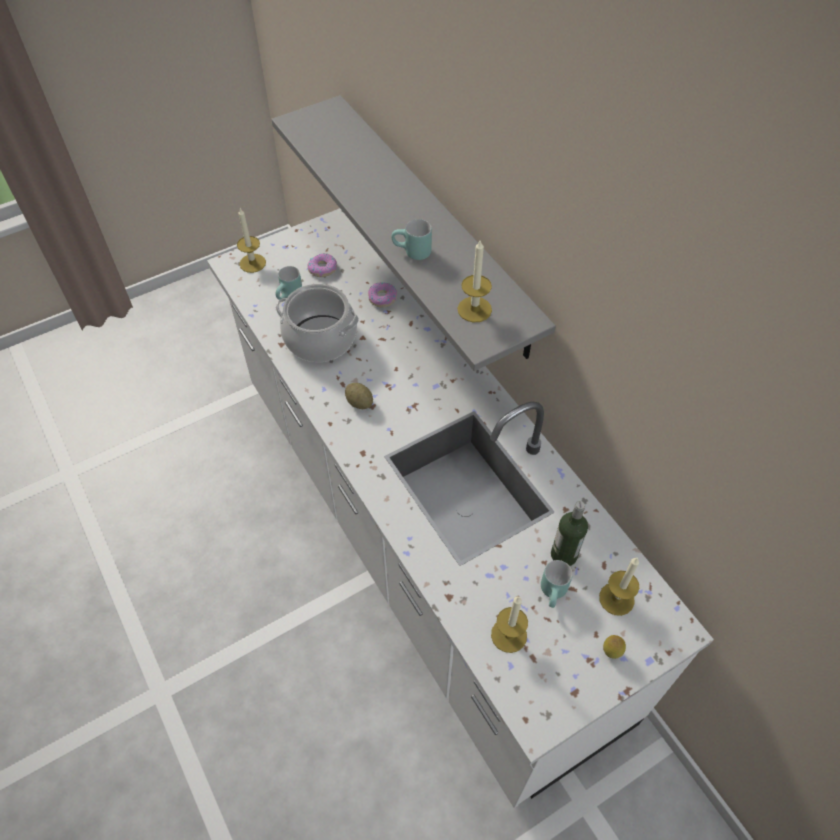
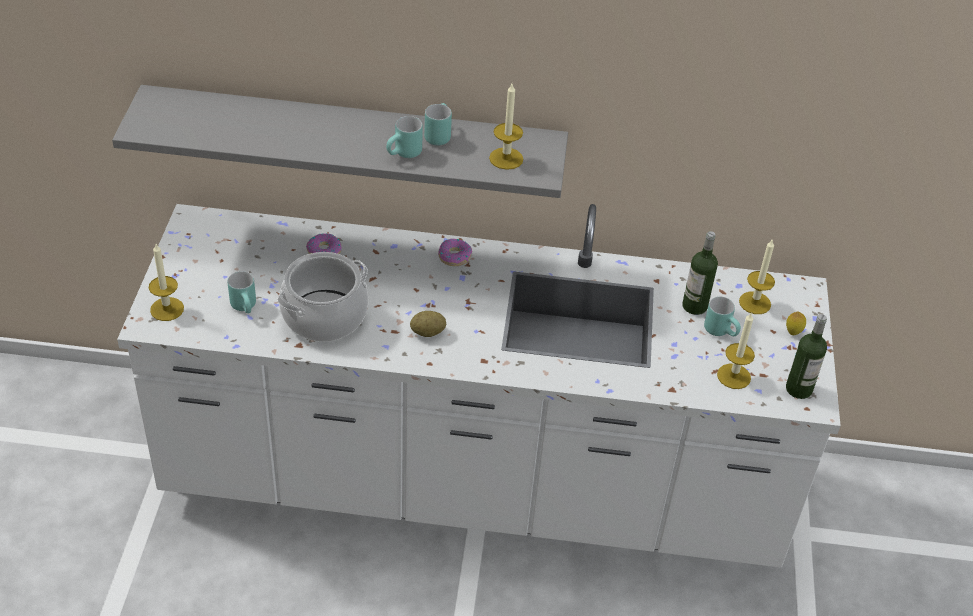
camera: 55 degrees left, 10 degrees down
(322, 268) = (238, 267): donut -> donut (454, 256)
(456, 255) = (437, 134): none -> turquoise mug
(543, 698) = (798, 389): none -> bottle

